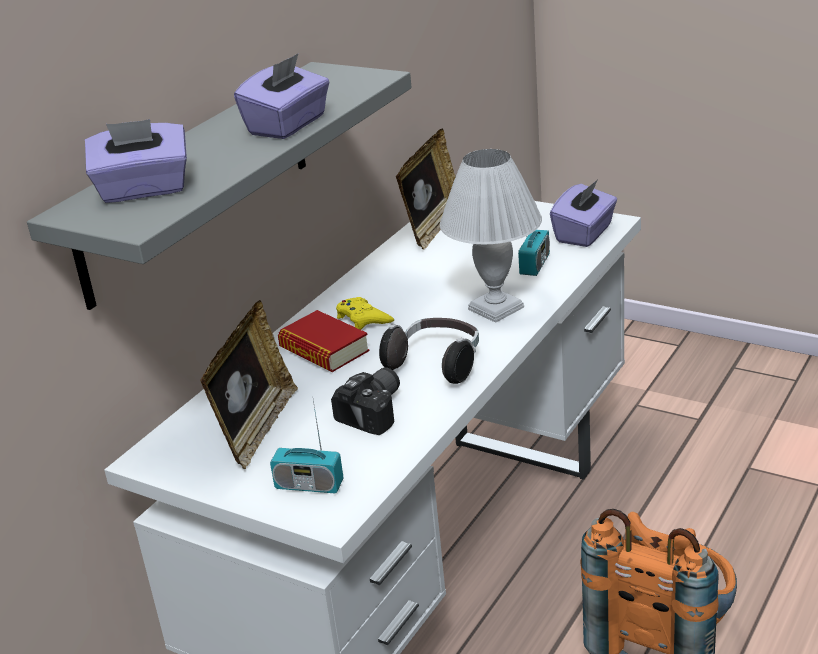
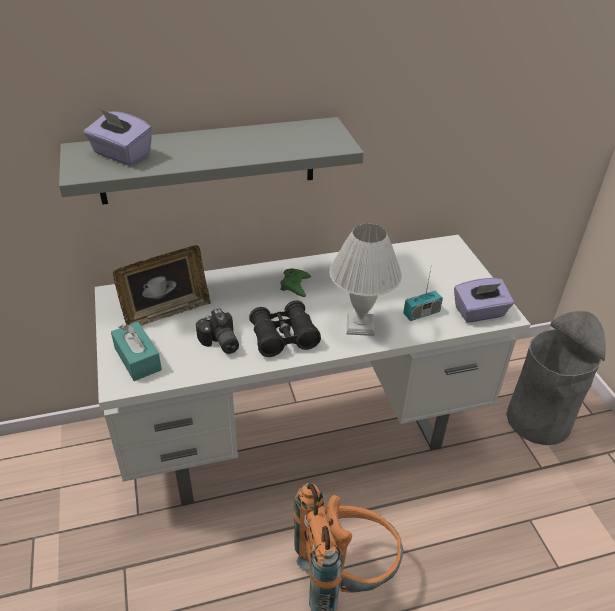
camera: 40 degrees right, 10 degrees up
(288, 125) = (243, 153): purple tissue box -> none
(309, 485) = (138, 359): radio -> turquoise tissue box
(324, 350) = (254, 290): book -> none
(363, 319) = (295, 285): yellow game controller -> green game controller
(377, 412) = (219, 343): camera -> camera turned 75 degrees clockwise
(433, 227) = (410, 253): picture frame -> none
(437, 364) = (283, 337): headphones -> black binoculars
(642, 382) = (538, 420): none -> grey trash can

